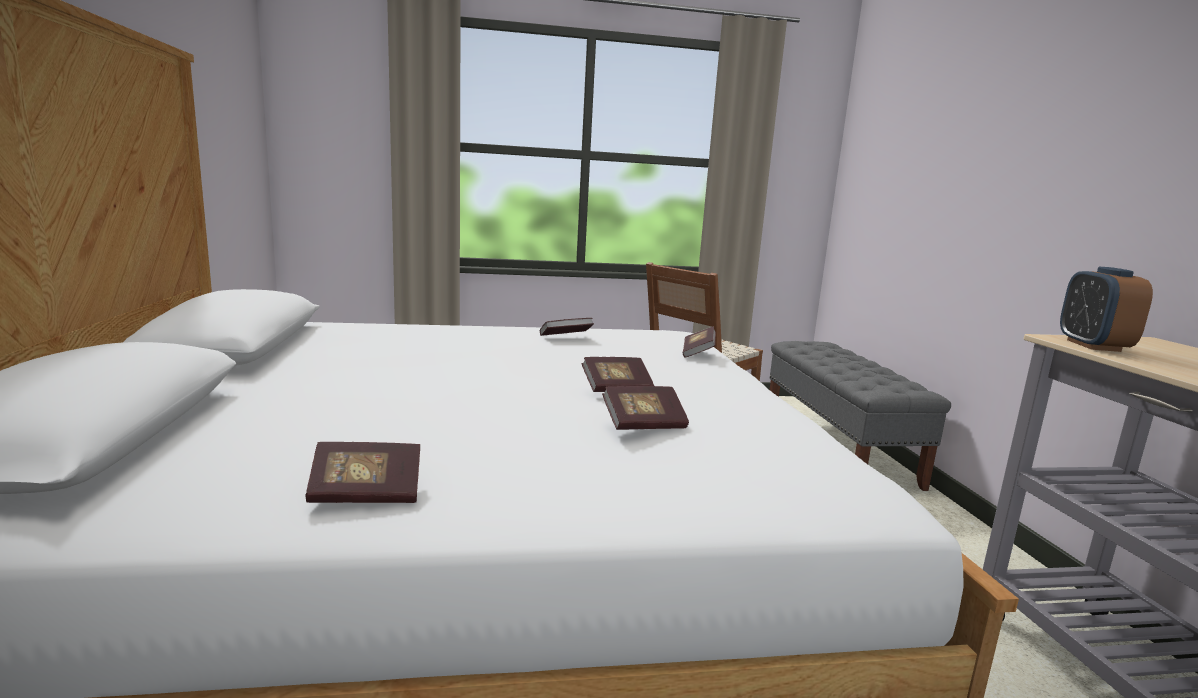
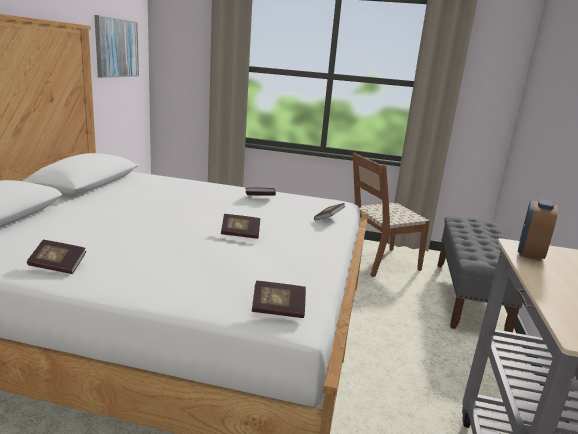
camera: 20 degrees right, 5 degrees up
(225, 105) = (116, 48): none -> picture
(644, 424) = (221, 256): book -> book (278, 309)

